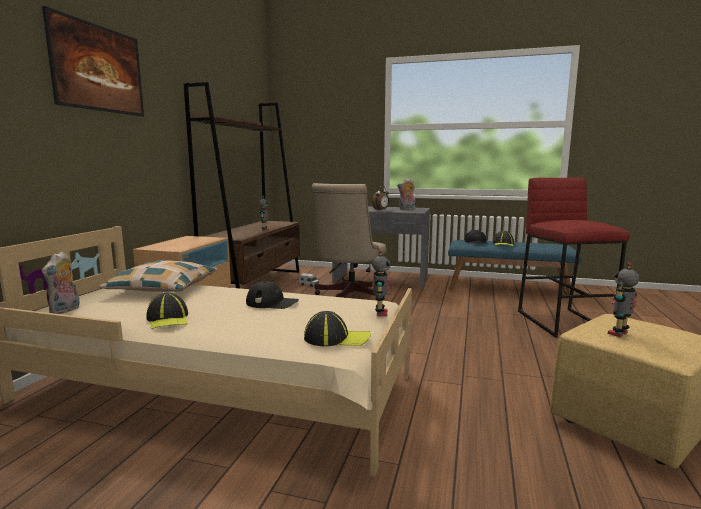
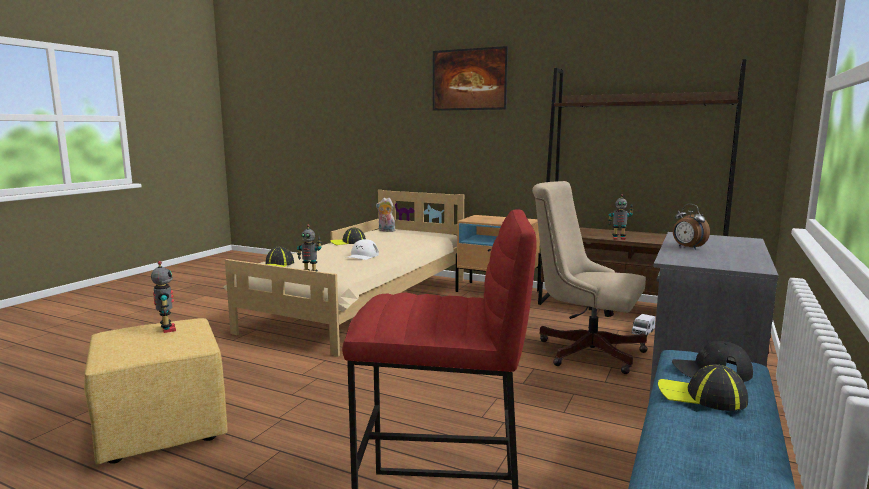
camera: 100 degrees right, 0 degrees up
(164, 288) = (420, 239): pillow -> none
(272, 303) = (362, 256): black cap -> white cap
(406, 209) = (717, 259): plush toy -> none

